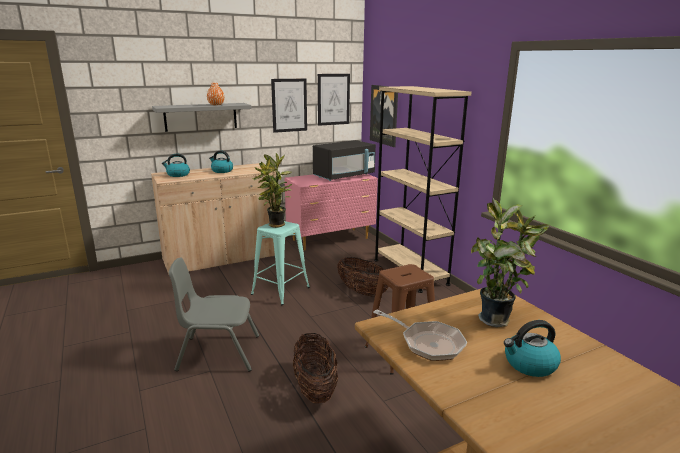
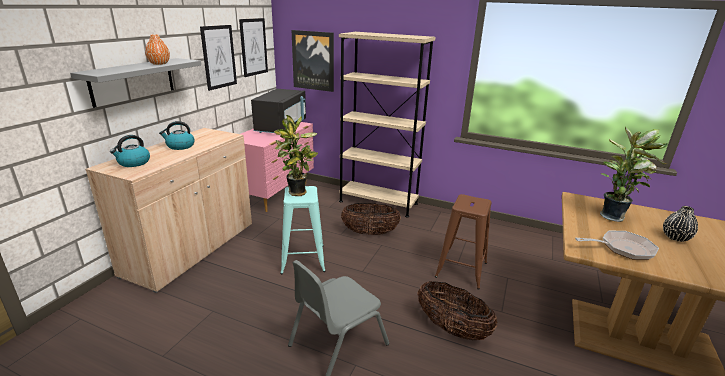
camera: 40 degrees left, 5 degrees up
(529, 364) = (675, 237): kettle -> black vase

